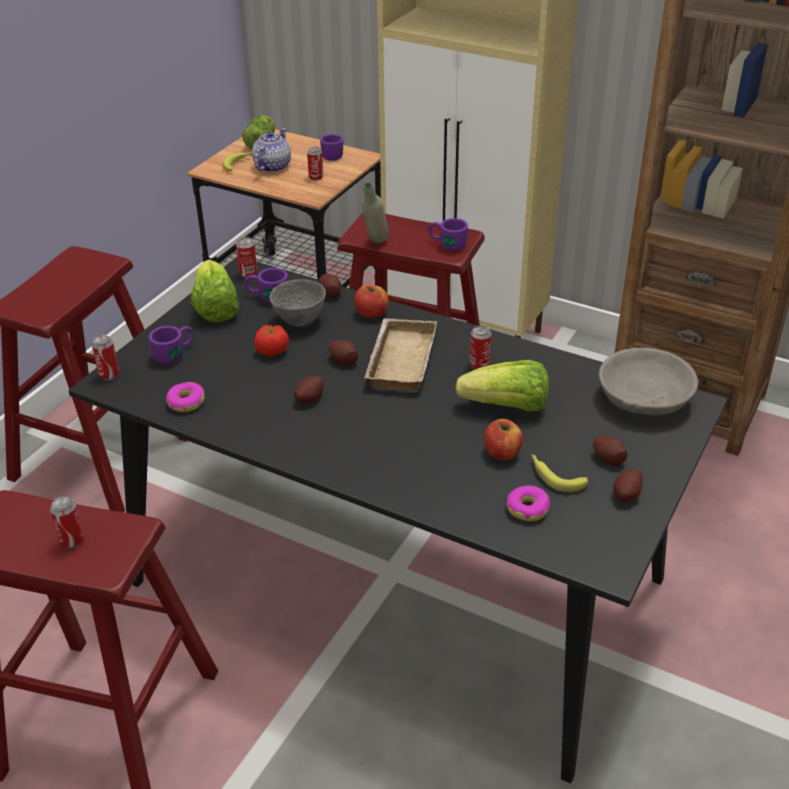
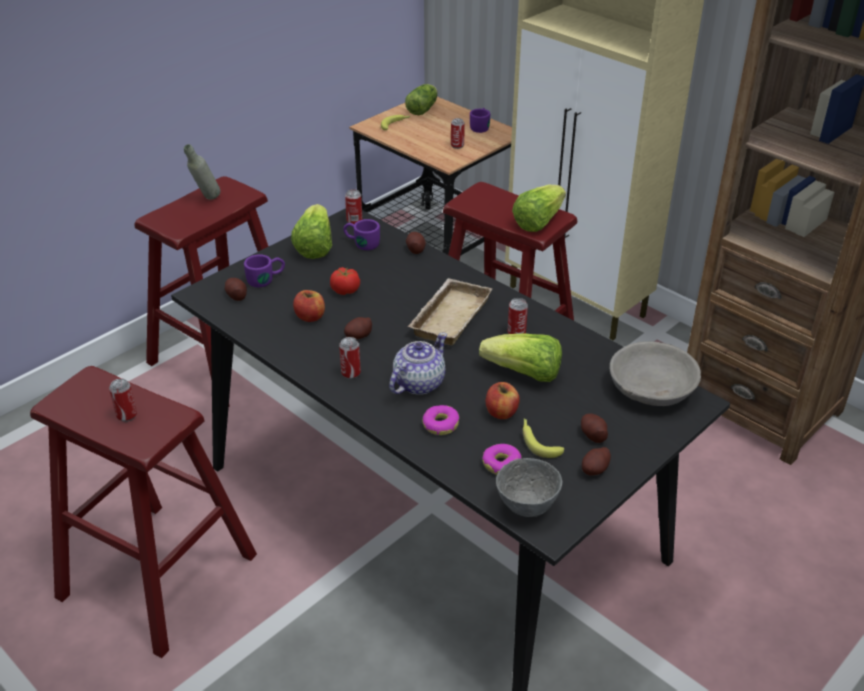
camera: 15 degrees right, 0 degrees up
(109, 375) = (207, 288): can -> can (351, 373)
(186, 402) = (258, 321): donut -> donut (440, 425)
(272, 167) = (423, 131): teapot -> teapot (418, 383)
(300, 321) = (380, 269): grey bowl -> grey bowl (527, 508)
(343, 360) = (401, 308): potato -> potato (236, 296)
(371, 313) = (443, 272): apple -> apple (310, 317)
(375, 244) = (475, 212): grey bottle -> grey bottle (206, 200)
(447, 244) = (538, 222): purple mug -> lettuce

